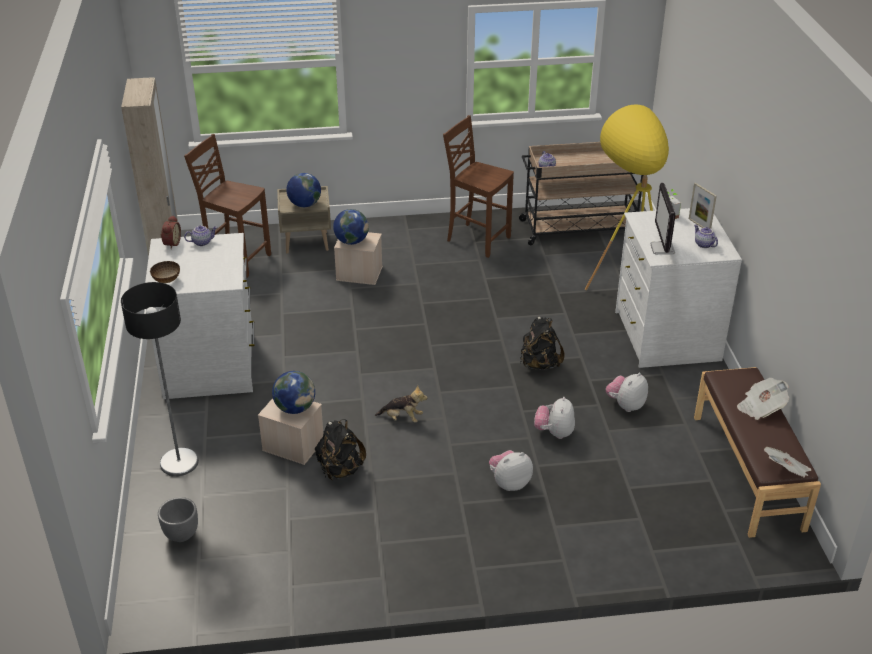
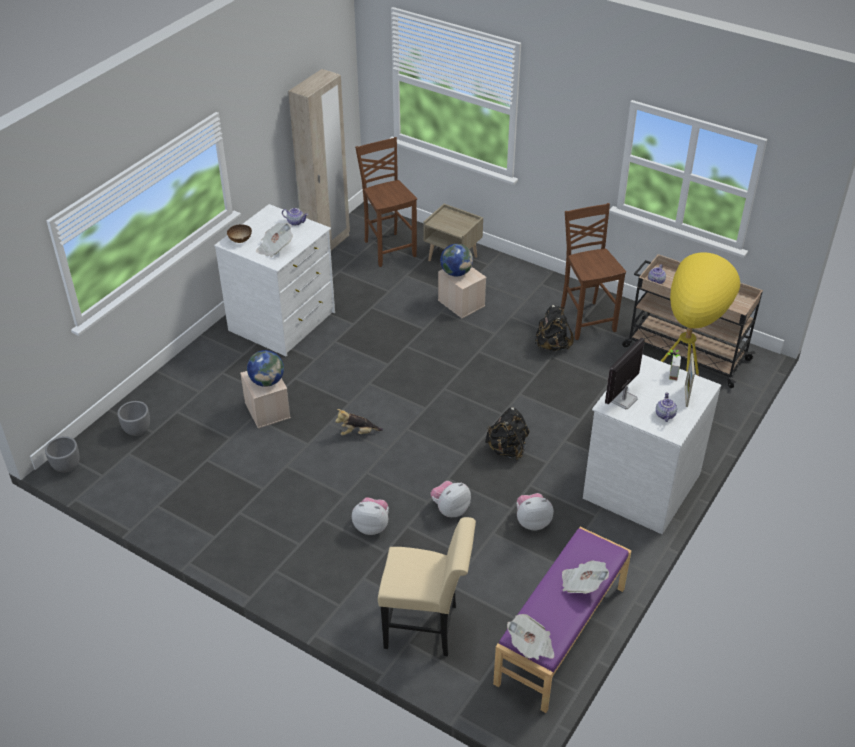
camera: 40 degrees right, 5 degrees up
(145, 611) = (66, 467): none -> grey planter
(171, 243) = (276, 213): alarm clock -> none
(179, 462) = (189, 380): floor lamp -> none
(212, 271) = (275, 248): none -> newspaper
(304, 204) = (449, 225): globe -> none
(340, 470) = (275, 446): black backpack -> black backpack (552, 345)
(402, 418) = (358, 433): plush toy -> plush toy turned 120 degrees clockwise
(650, 529) = (427, 627): none -> beige chair
(748, 471) = (562, 635): brown bench -> purple bench

